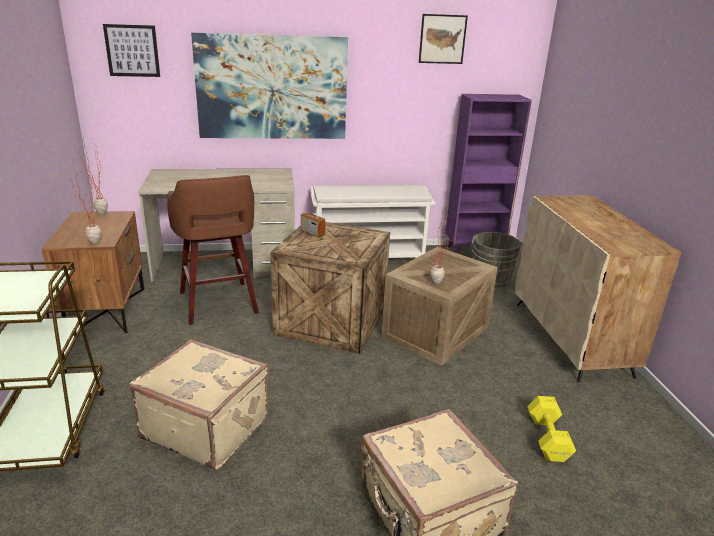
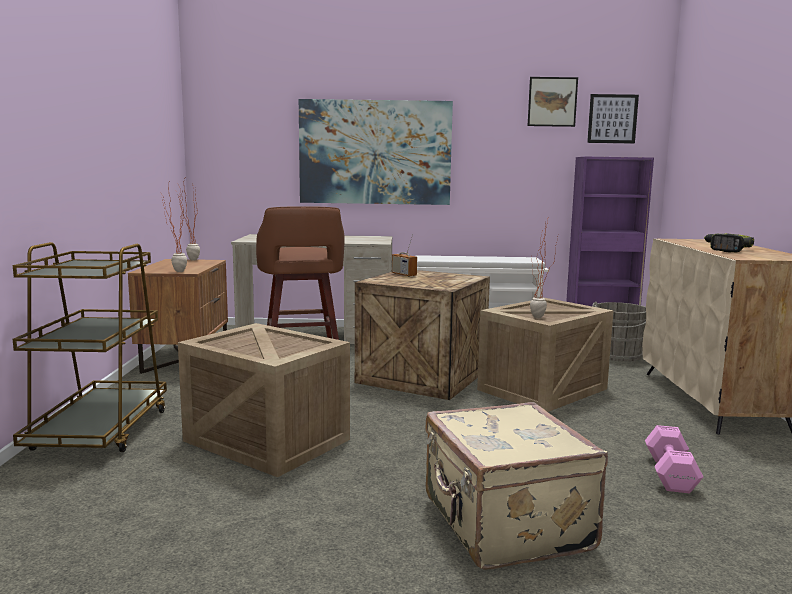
camera: 10 degrees right, 15 degrees down
(132, 50) = (242, 117): picture -> picture (612, 119)
(206, 427) = (264, 440): beige suitcase -> crate
(547, 439) = (670, 475): yellow dumbbell -> pink dumbbell
(596, 226) = (724, 249): none -> power drill

